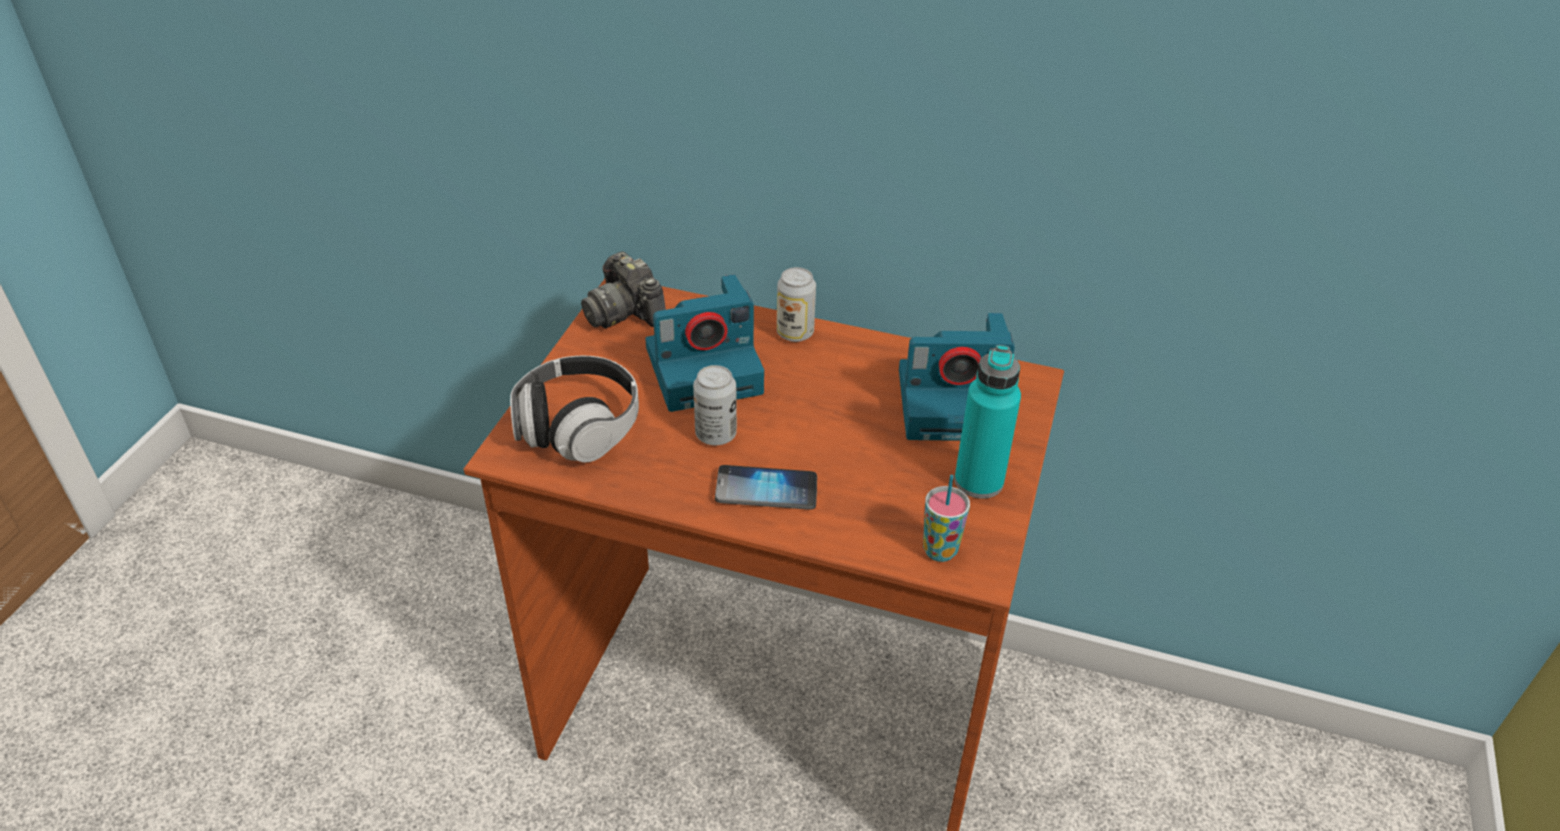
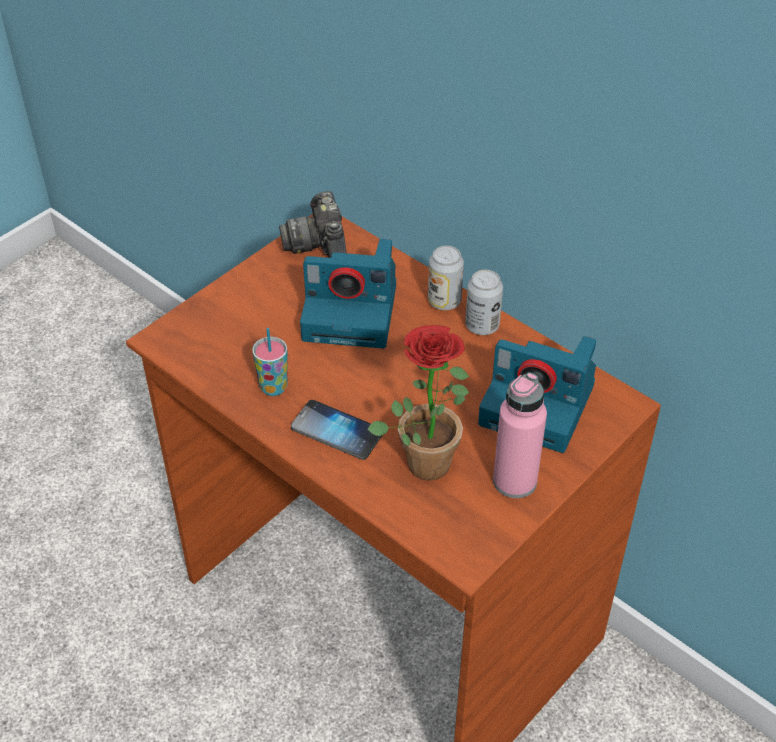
camera: 25 degrees right, 5 degrees up
(578, 427) = (225, 333): headphones -> none
(716, 435) = (326, 372): can -> can (482, 326)
(876, 485) = (427, 456): none -> potted plant
(940, 550) = (443, 529): cup -> cup (273, 387)
(978, 481) = (514, 481): turquoise bottle -> pink bottle

